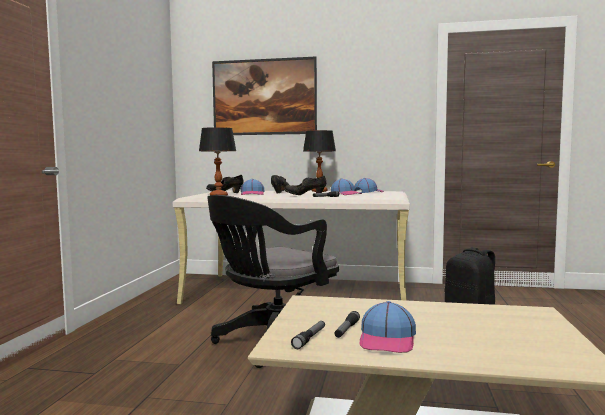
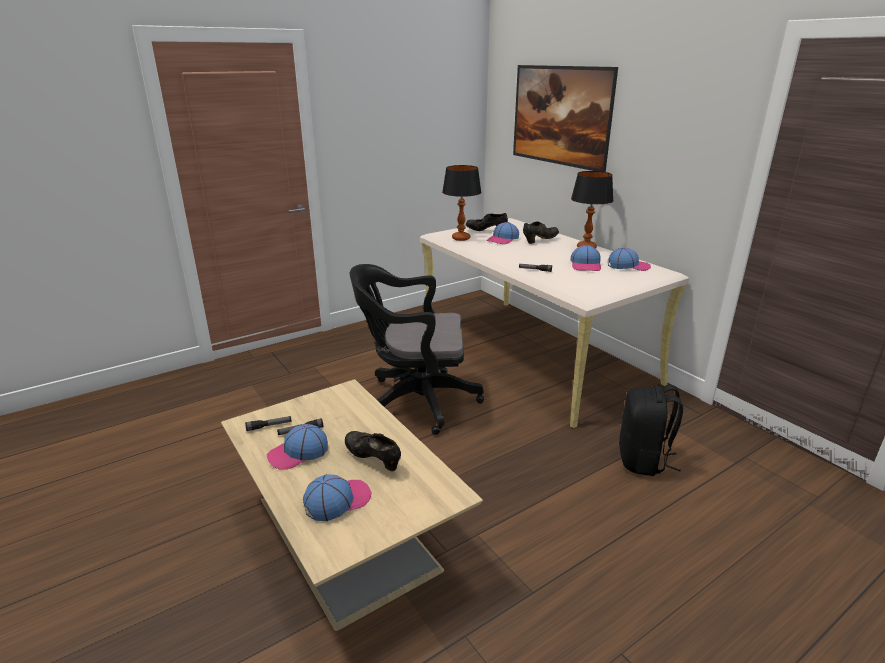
camera: 45 degrees right, 20 degrees up
(305, 195) = (532, 259): black shoe -> black shoe (373, 459)
(499, 344) = (337, 500): none -> cap

